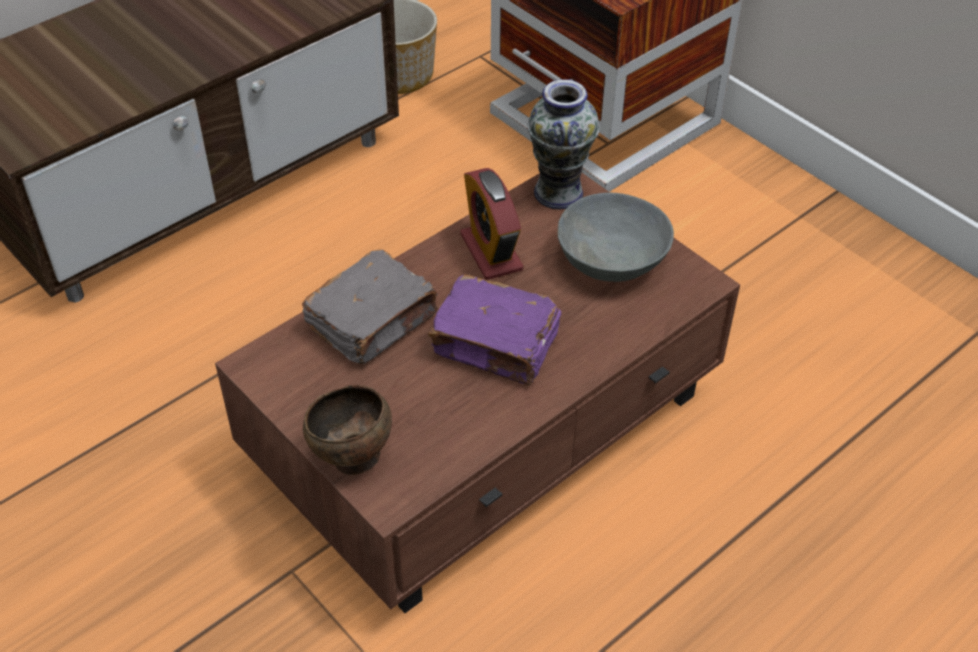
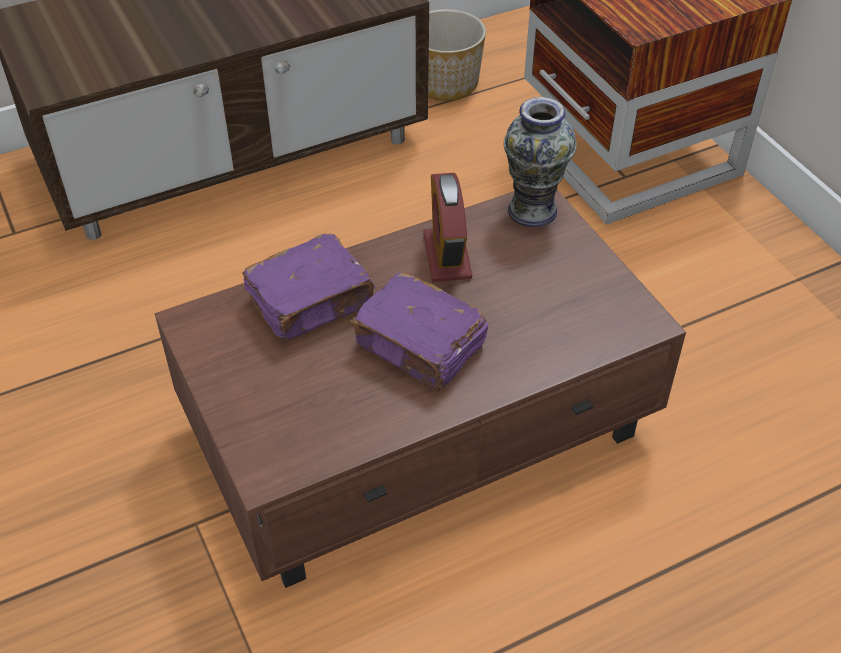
camera: 15 degrees right, 0 degrees up
(351, 458) = (244, 427): brown bowl -> none
(374, 322) = (312, 302): grey book -> purple book
(613, 261) = (563, 286): grey bowl -> none

